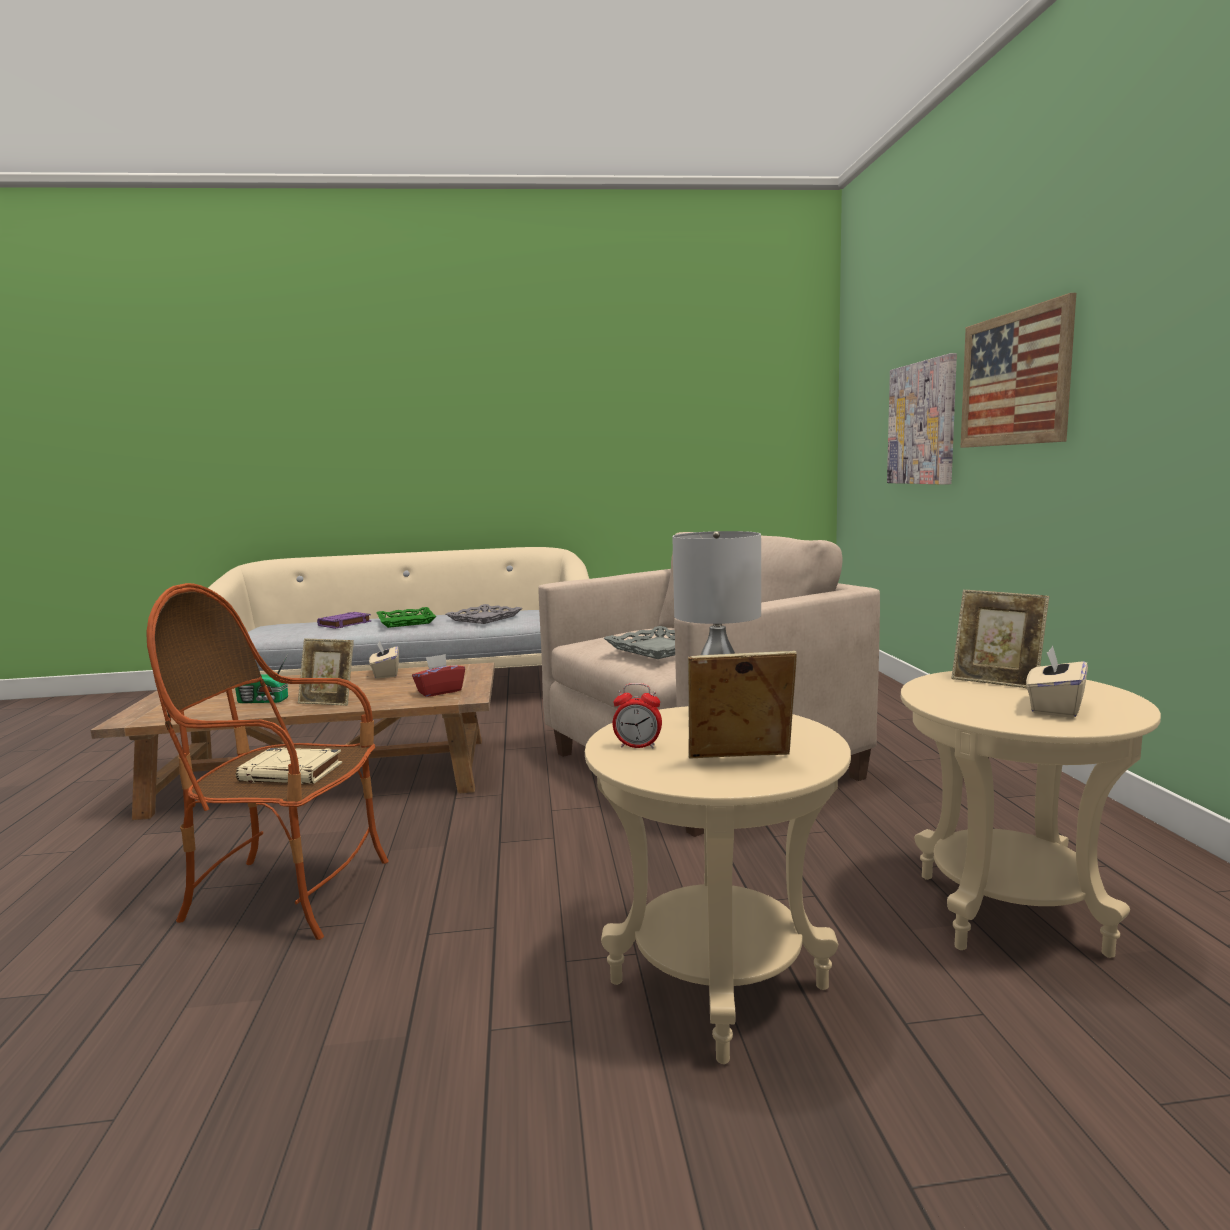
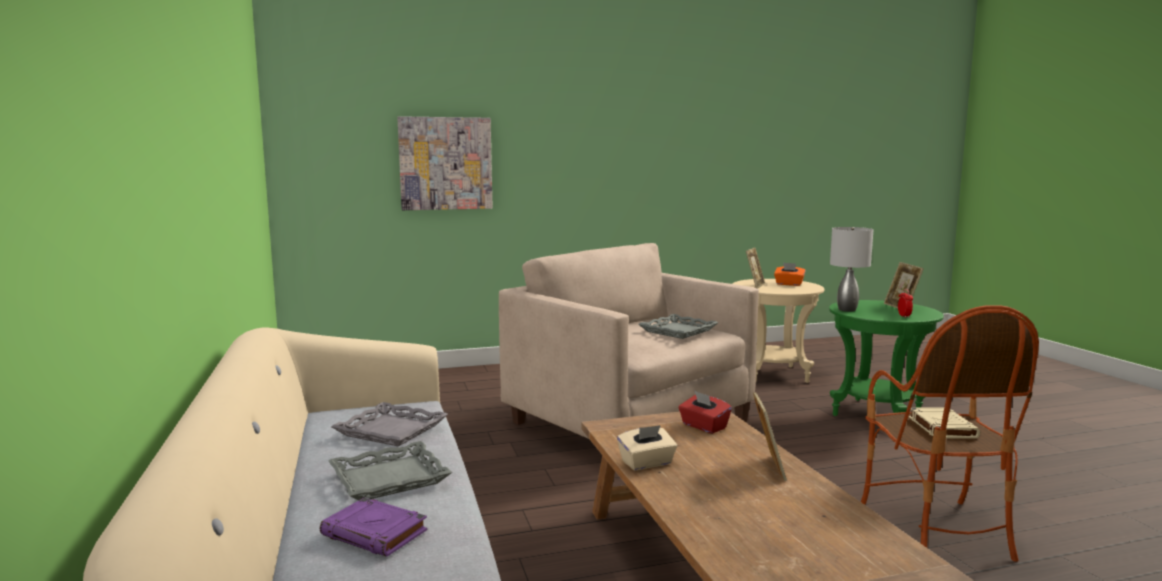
camera: 100 degrees left, 0 degrees up
(264, 701) = (790, 504): radio -> none
(406, 621) = (389, 478): green tray -> grey tray
(718, 985) = (876, 414): beige side table -> green side table
(1014, 379) = (554, 143): picture -> none
(1054, 708) = (789, 284): beige tissue box -> orange tissue box

